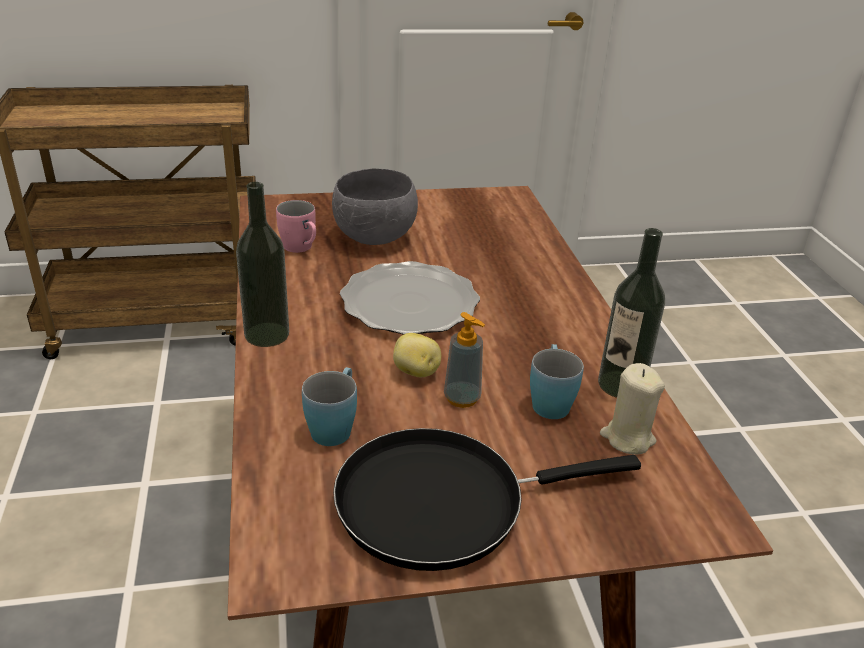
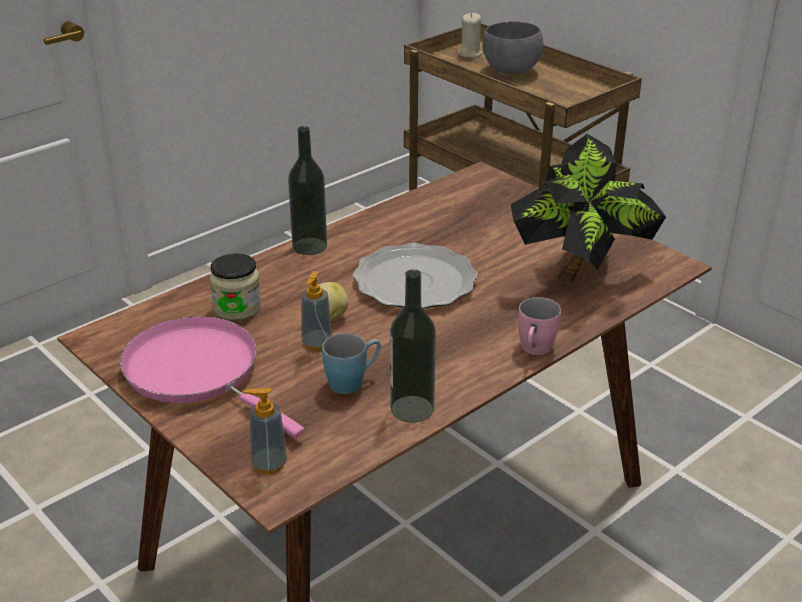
camera: 60 degrees right, 0 degrees up
(301, 249) = (435, 213): pink mug -> pink mug (535, 350)
(335, 426) = (237, 307): blue mug -> jar
(375, 239) = (493, 234): grey bowl -> grey bowl (510, 71)
(442, 503) = (198, 372): black frying pan -> pink frying pan
(482, 230) = (580, 273): none -> potted plant
(627, 438) = (341, 429): beige candle -> beige candle (469, 54)
(659, 509) = (269, 464): none -> soap dispenser

